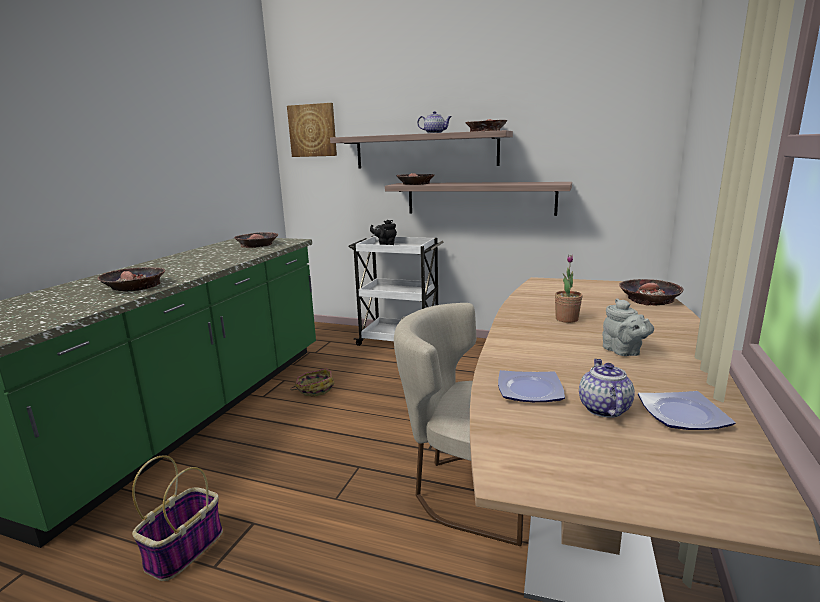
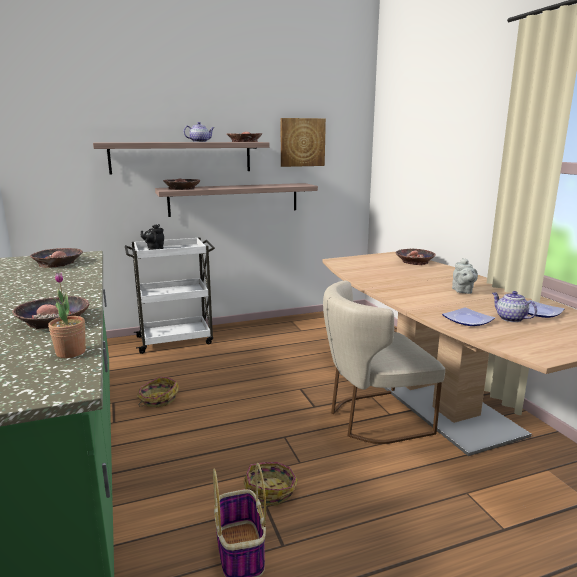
camera: 40 degrees left, 0 degrees up
(277, 511) = (271, 490): none -> basket
(313, 130) = (48, 133): picture -> picture (302, 142)
(566, 319) = (401, 280): potted plant -> potted plant (71, 352)
(623, 352) = (462, 291): grey teapot -> grey teapot turned 60 degrees clockwise

